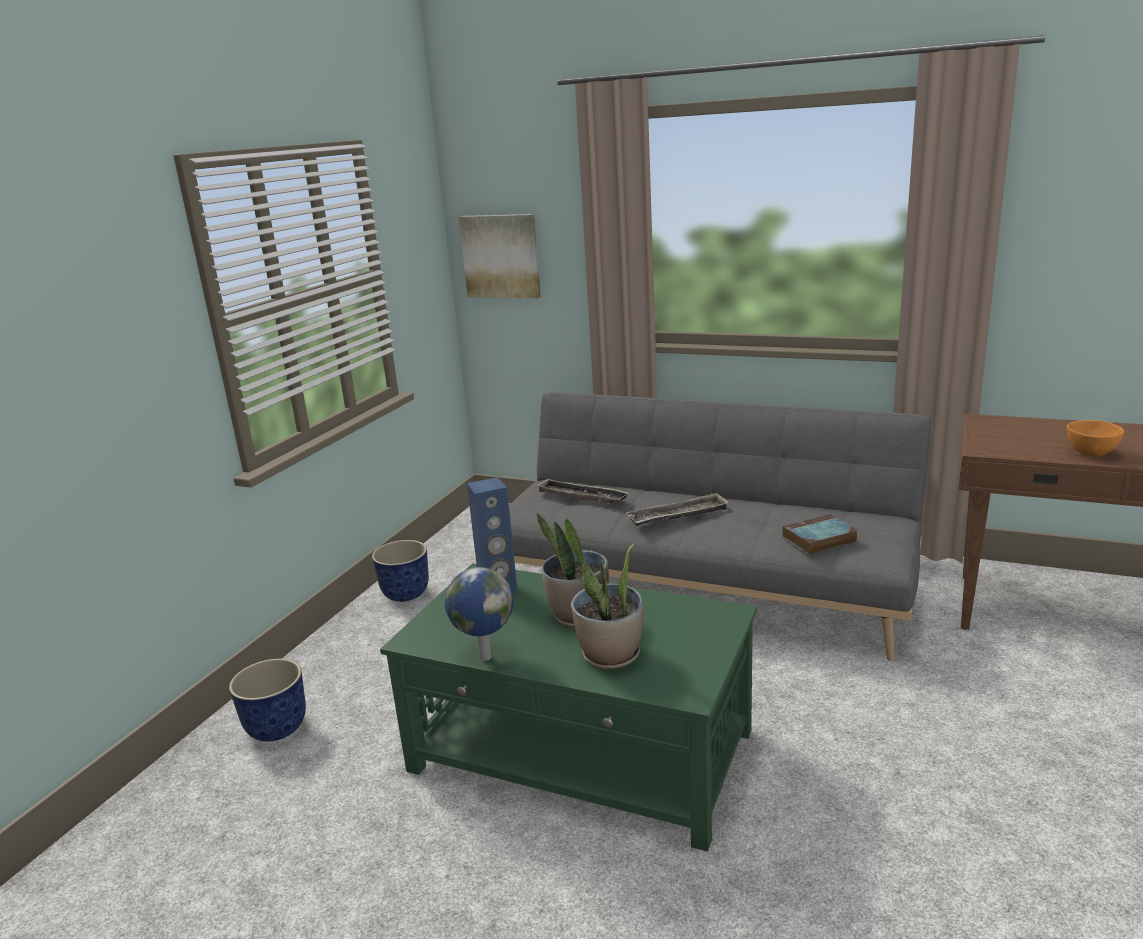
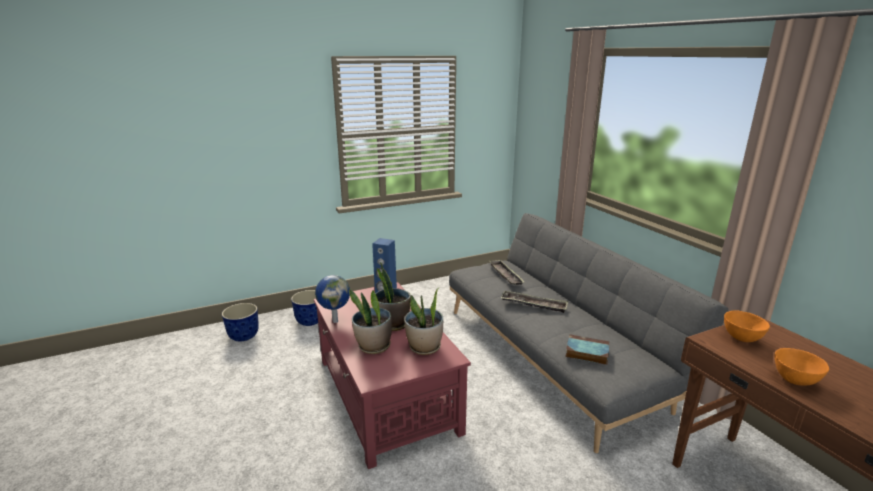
camera: 40 degrees right, 0 degrees up
(406, 594) = (419, 292): planter -> planter (244, 336)
(501, 256) = (535, 130): picture -> none
(582, 752) = (386, 395): green coffee table -> red coffee table
(676, 620) = (424, 348): none -> potted plant
(998, 437) = (741, 338): none -> orange bowl

